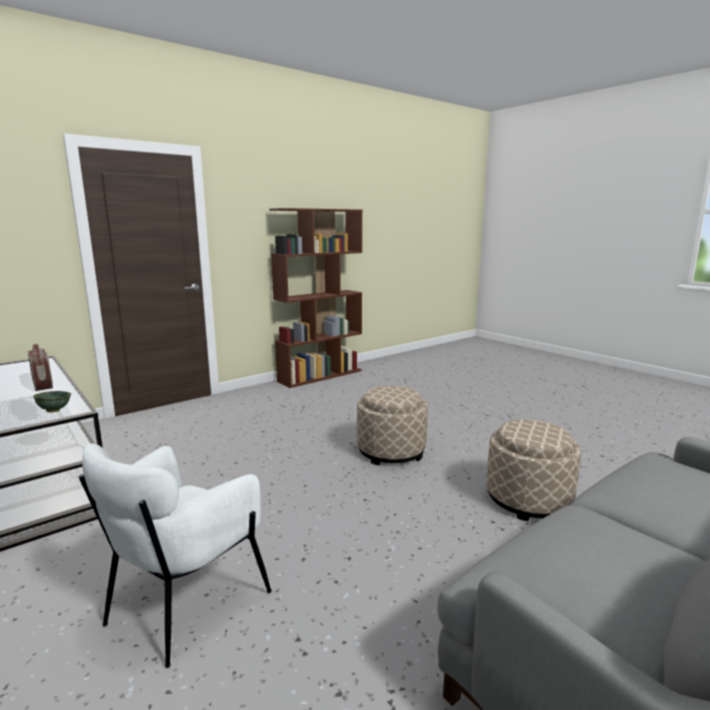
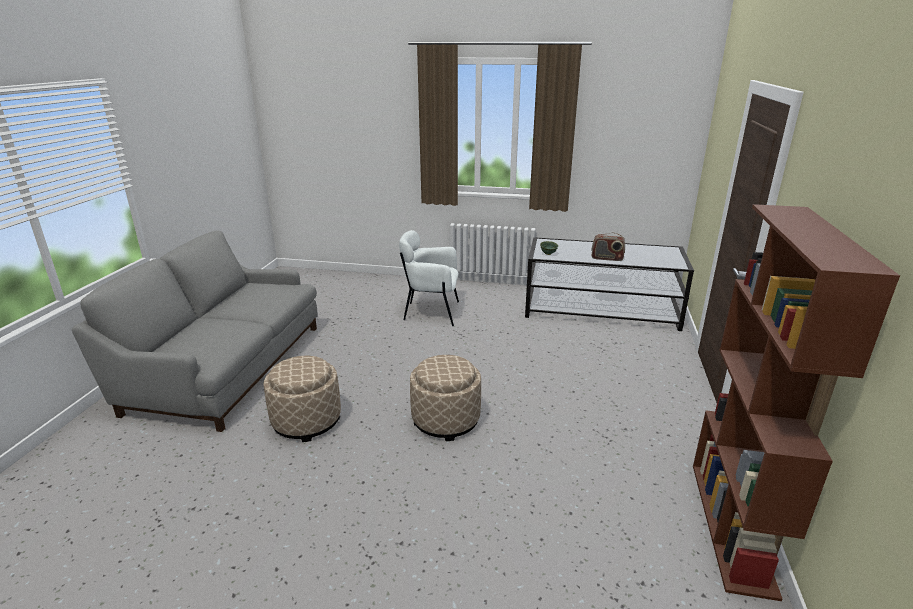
camera: 140 degrees right, 10 degrees up
(184, 604) = (431, 312): white armchair -> white armchair turned 75 degrees counterclockwise

